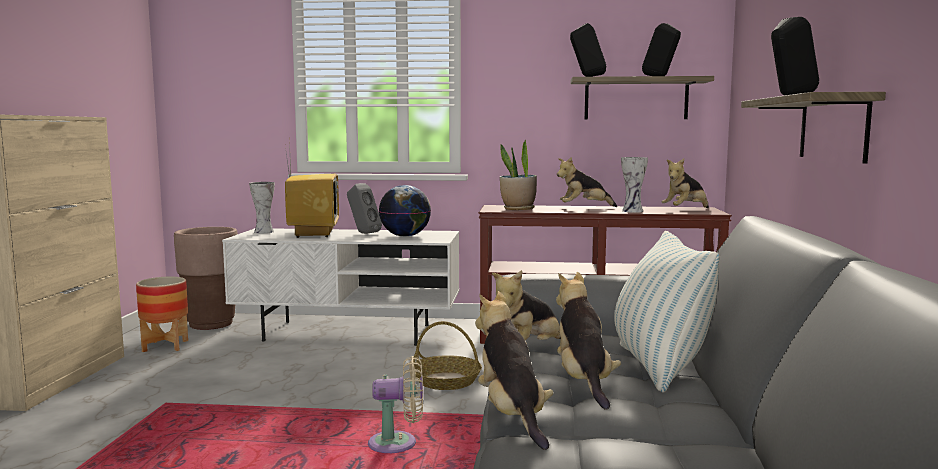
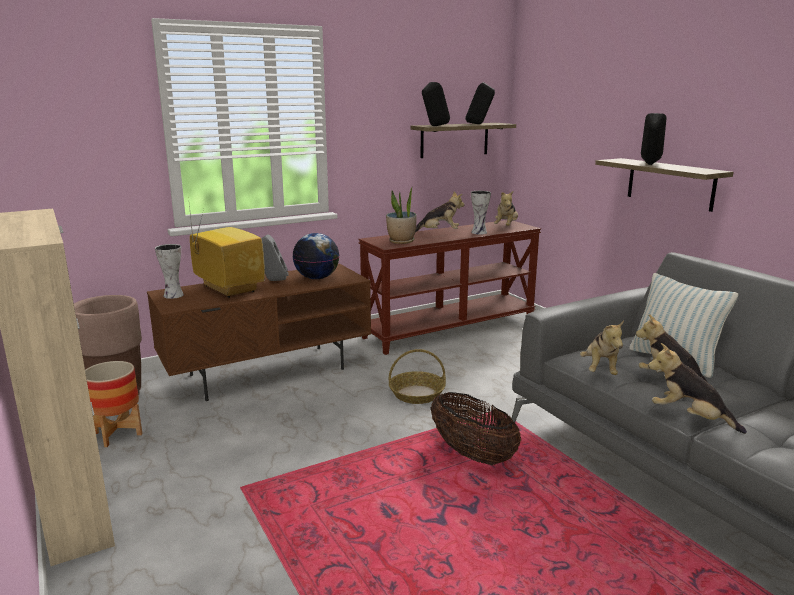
camera: 35 degrees left, 10 degrees up
(349, 333) = (268, 371): white tv stand -> brown tv stand
(398, 444) = (472, 454): beige fan -> basket
(584, 208) = (439, 232): plush toy -> plush toy turned 135 degrees counterclockwise

